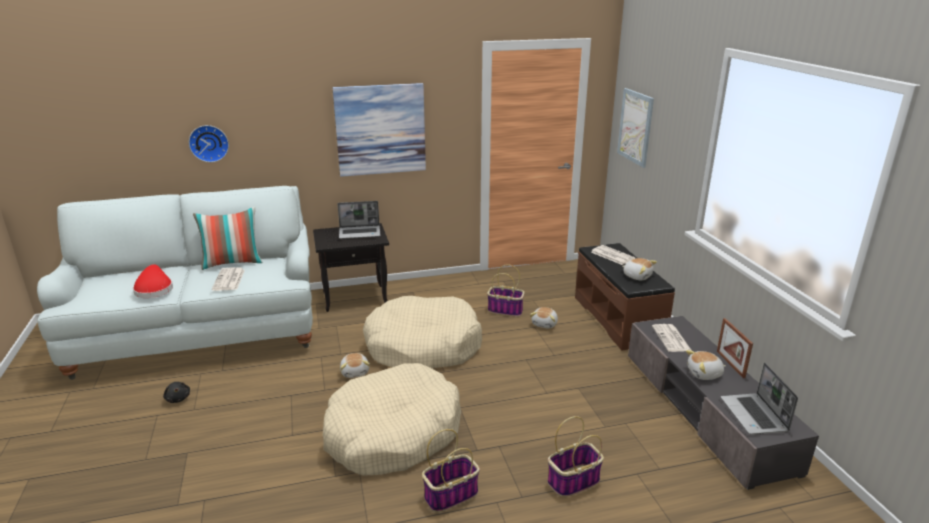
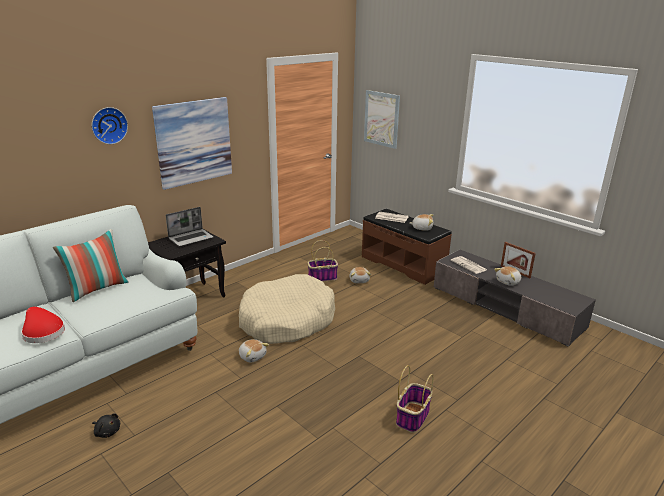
camera: 30 degrees left, 0 degrees up
(209, 143) = (36, 174): wall clock -> wall clock (108, 125)
(229, 280) = (115, 304): newspaper -> none
(393, 433) = (329, 391): beige dog bed -> none
(573, 481) = (477, 378): basket -> none
(754, 415) = (557, 298): laptop -> none

